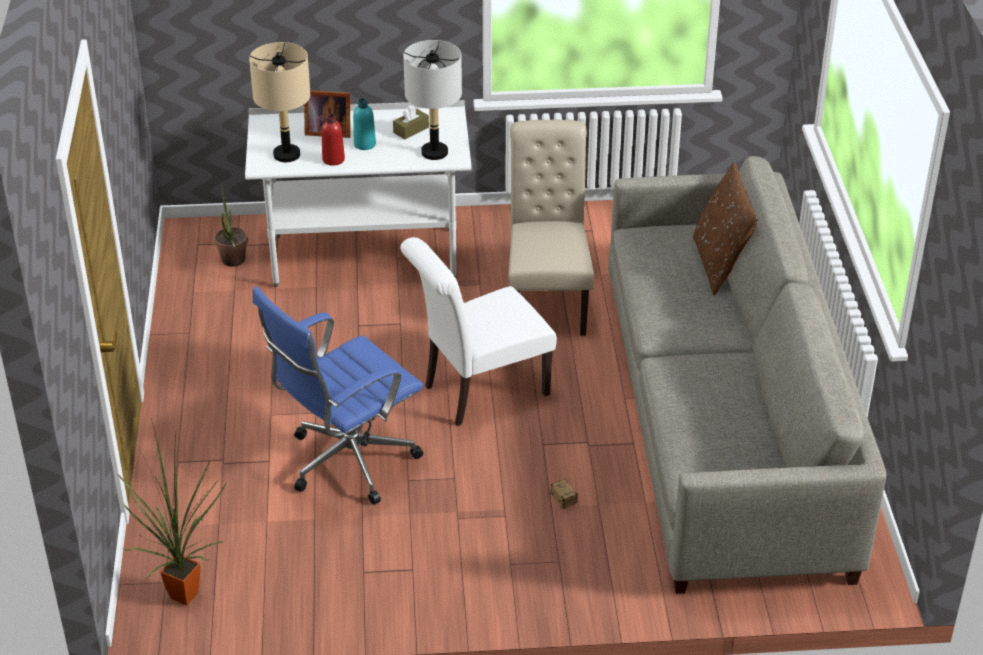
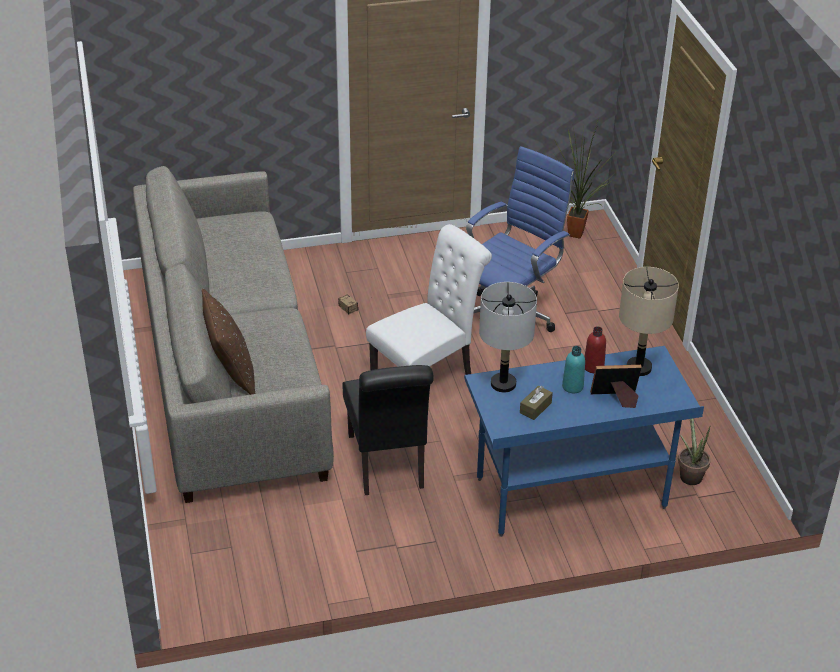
camera: 170 degrees right, 0 degrees up
(364, 256) = (571, 494): white desk -> blue desk
(547, 300) = (388, 465): beige chair -> black chair

